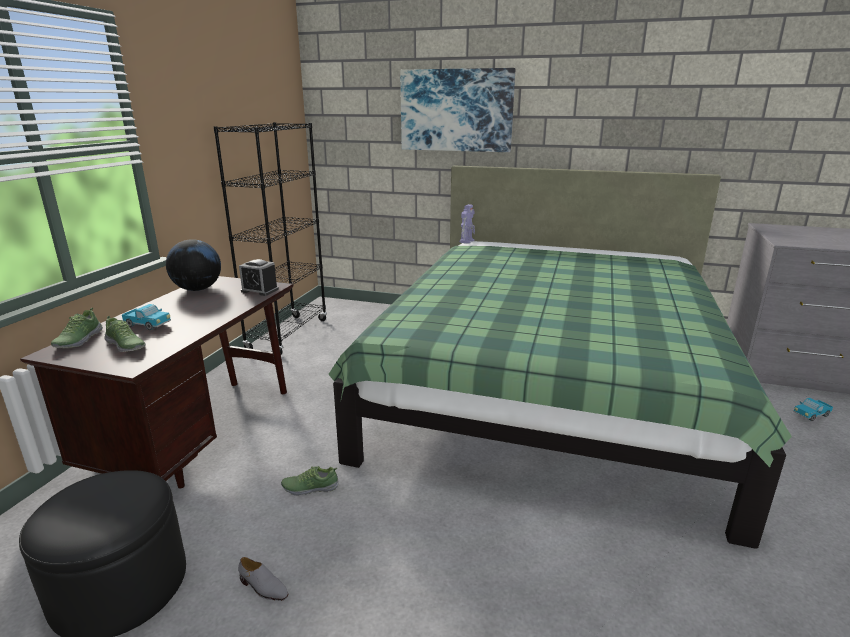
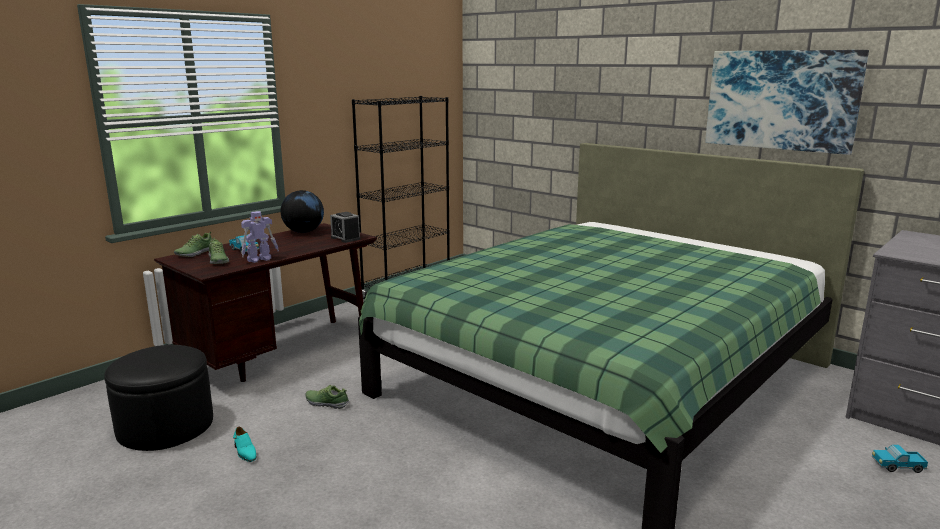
camera: 25 degrees right, 5 degrees down
(263, 587) = (245, 452): grey shoe -> turquoise shoe
(456, 110) = (589, 88): picture -> picture (781, 100)
(467, 241) = (586, 221): toy robot -> toy robot (260, 259)

